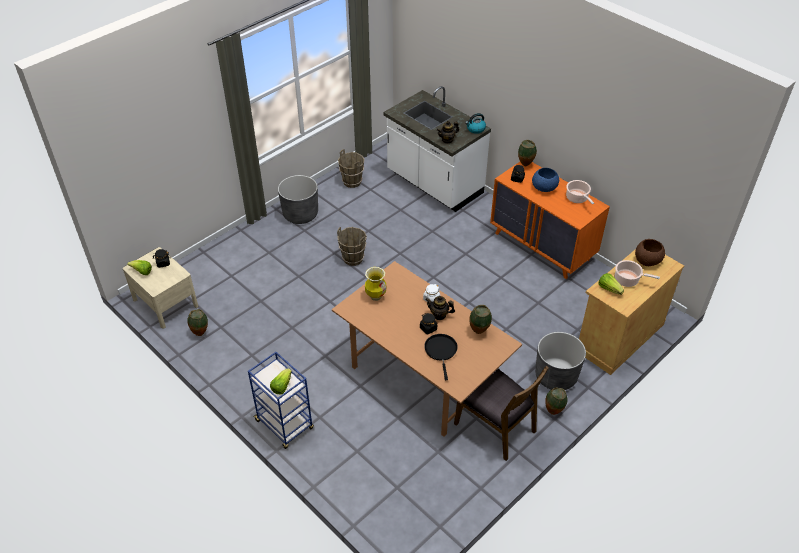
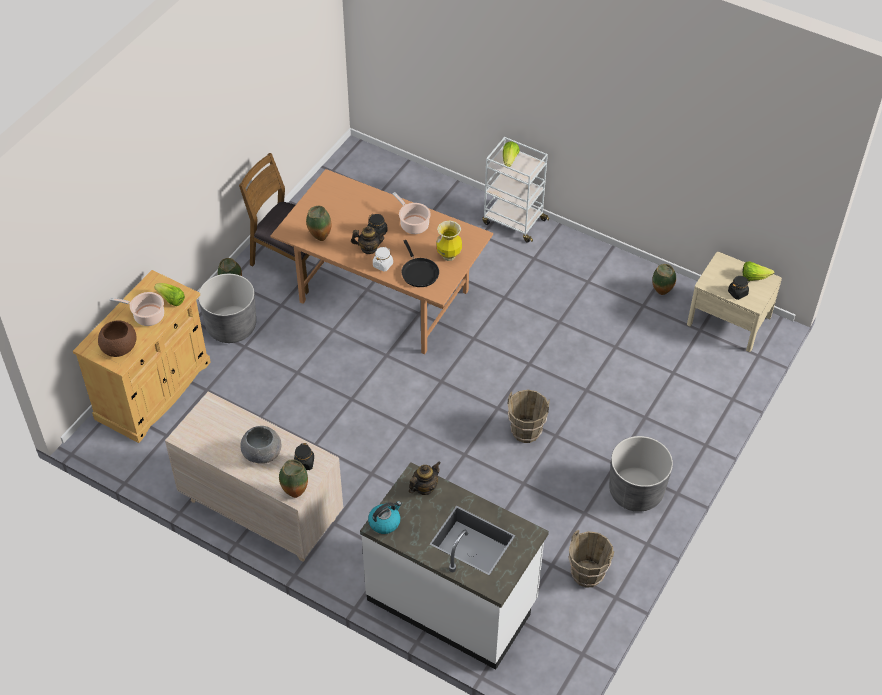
camera: 165 degrees right, 5 degrees up
(285, 425) = (513, 221): blue cart -> white cart
(441, 351) = (357, 211): black frying pan -> black frying pan (419, 272)
(542, 246) = (261, 510): orange dresser -> beige dresser
(544, 188) = (262, 454): blue bowl -> grey bowl
(577, 198) = (212, 444): cooking pot -> cooking pot (413, 224)

